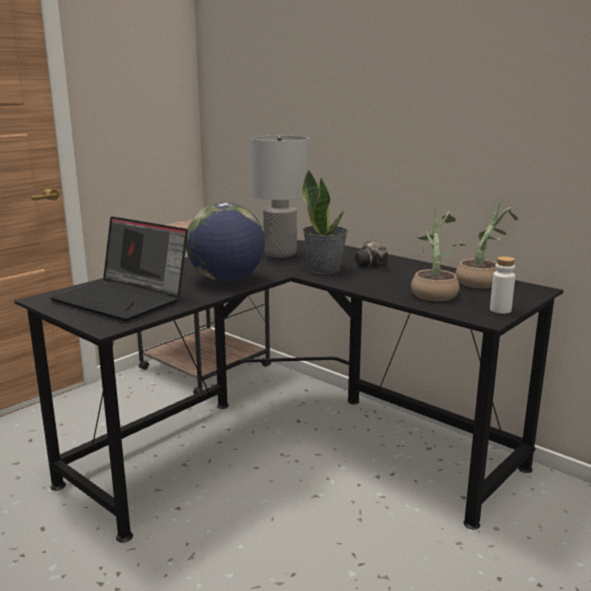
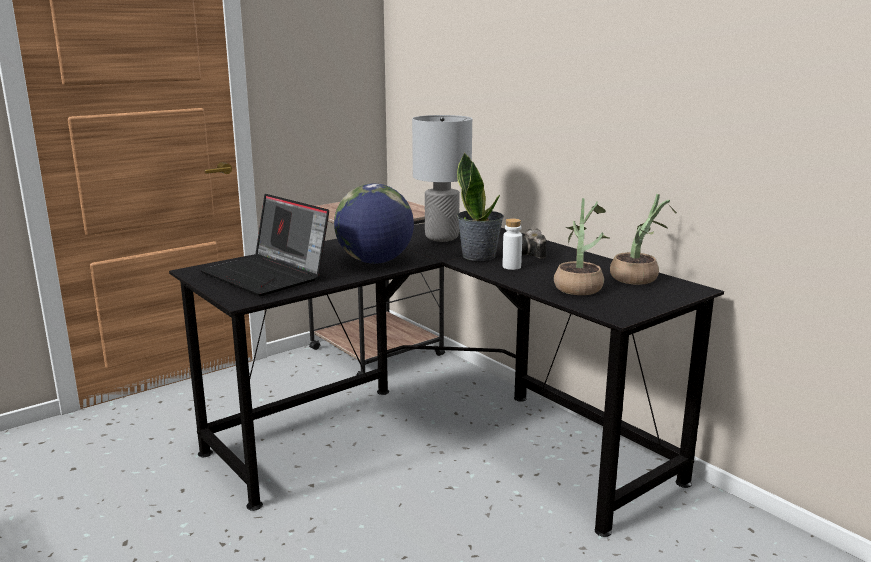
camera: 10 degrees right, 0 degrees up
(500, 310) = (638, 308): white bottle -> white bottle (511, 267)

